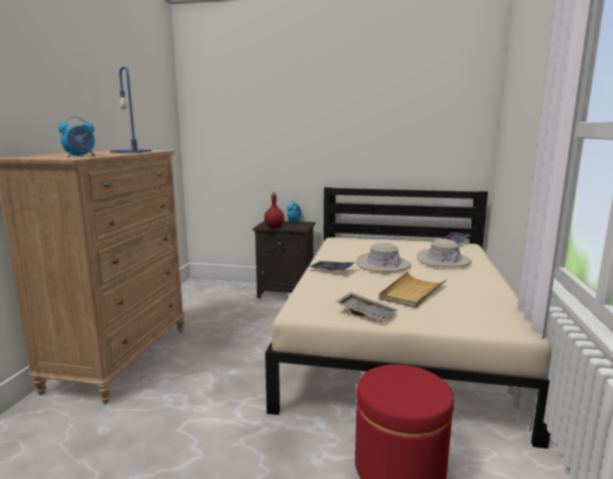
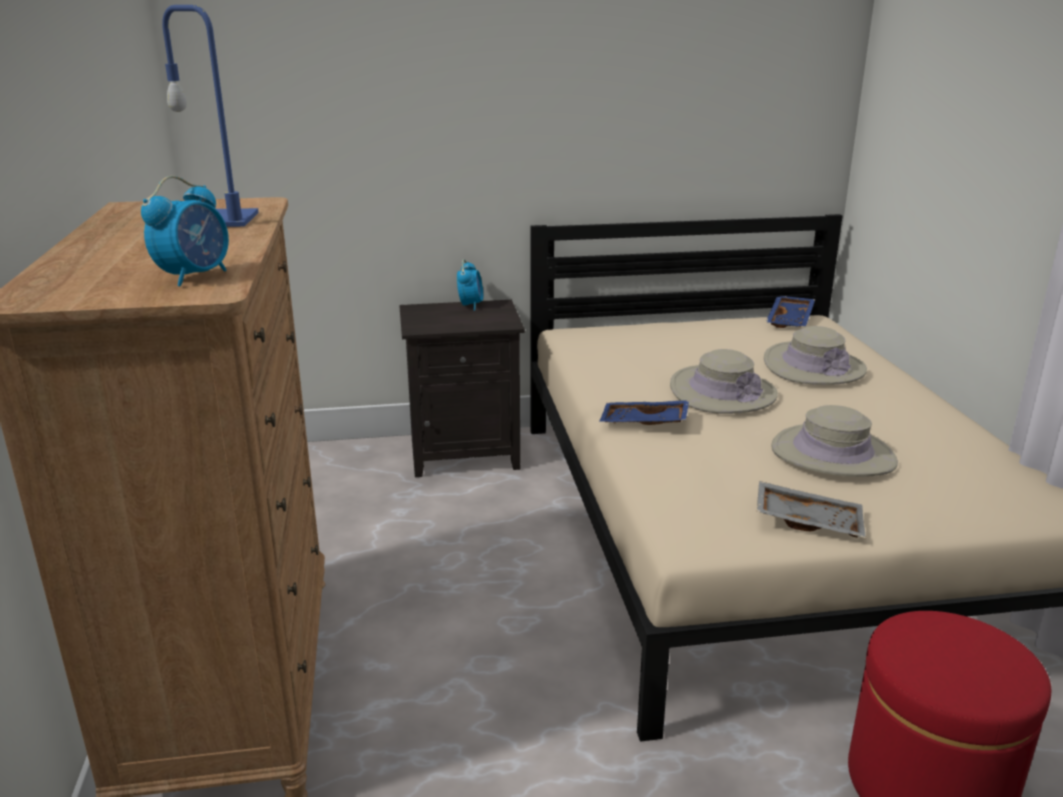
camera: 20 degrees left, 10 degrees up
(274, 227) = (444, 324): red bottle -> none
(412, 292) = (832, 454): beige tray -> beige hat

